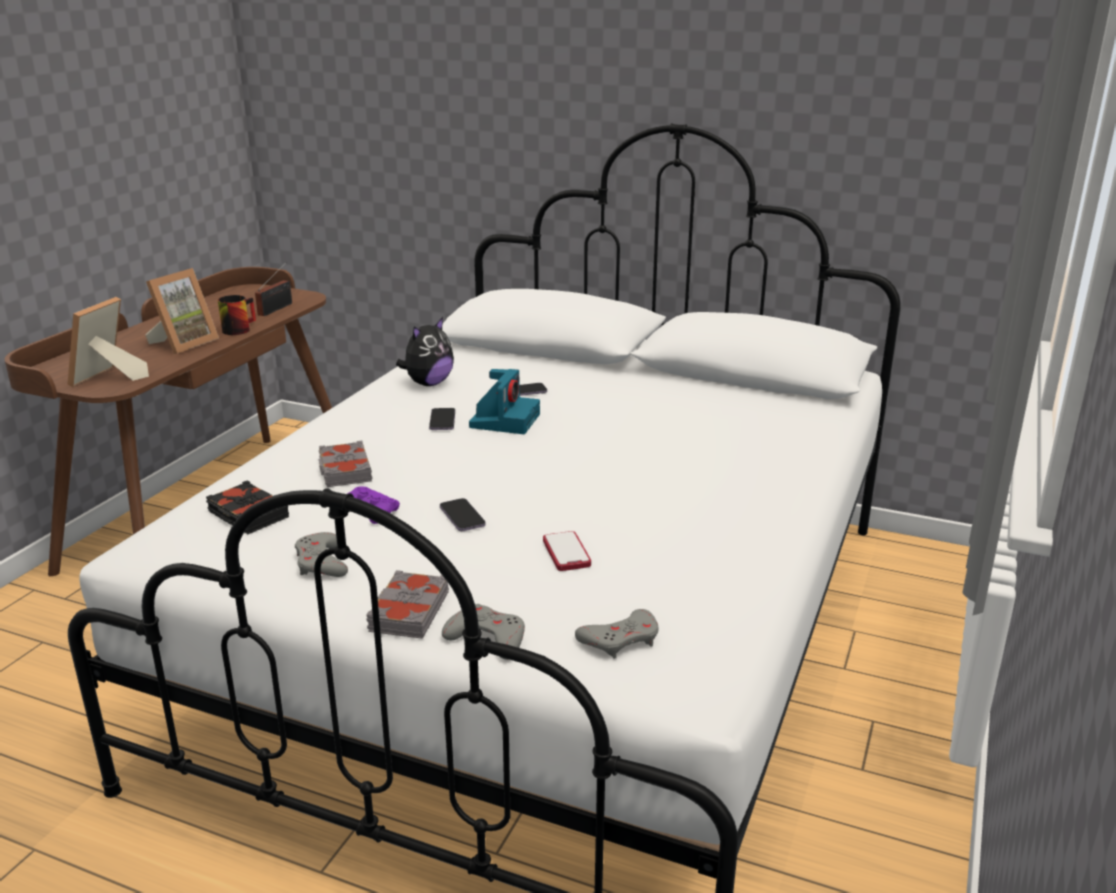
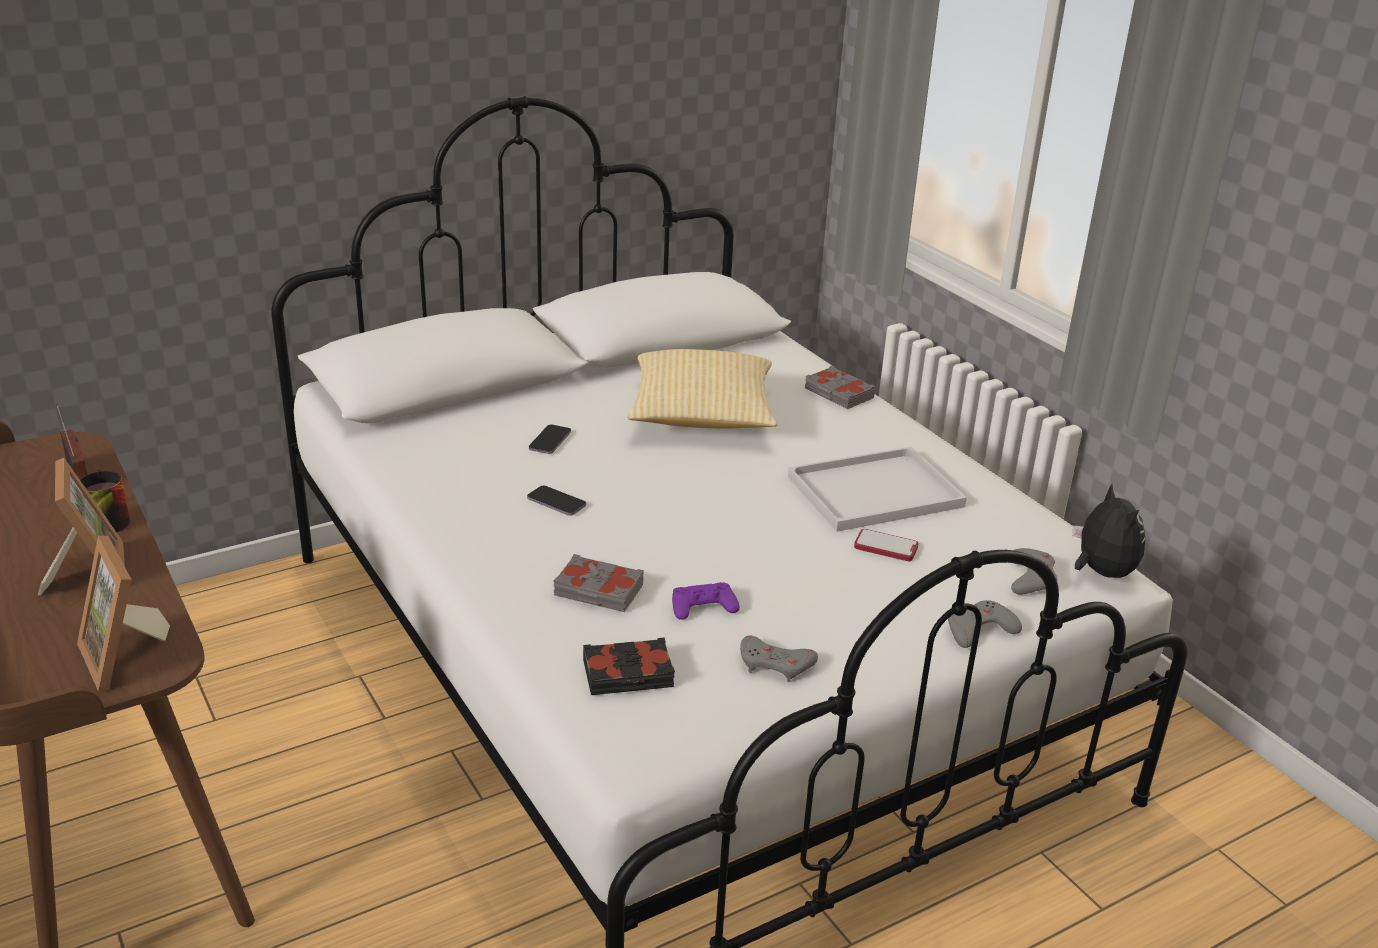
camera: 55 degrees left, 5 degrees up
(408, 612) = (906, 650): grey book -> grey book (838, 394)
(428, 383) = (450, 475): plush toy -> plush toy (1100, 572)
(462, 517) = (771, 567): phone -> none
(504, 420) = (601, 474): camera -> none
(650, 520) = (873, 493): none -> white tray
(653, 421) = (701, 416): none -> pillow

